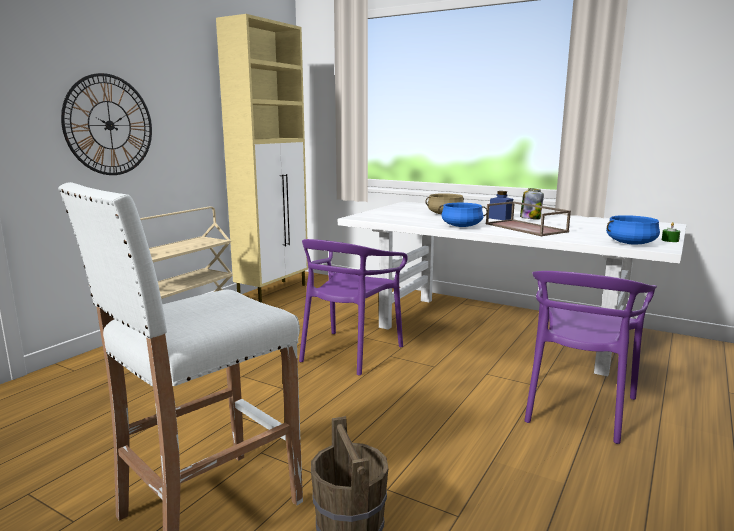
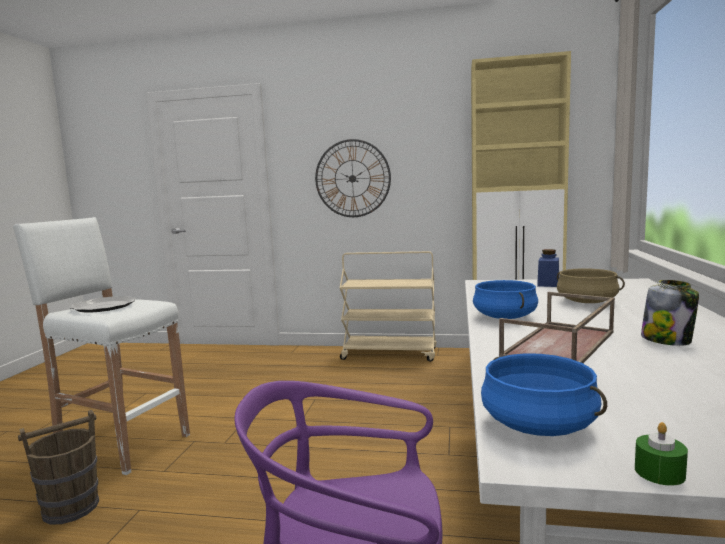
camera: 70 degrees right, 5 degrees down
(200, 313) = (104, 306): none -> plate
(350, 352) = (401, 429): purple chair -> none
(500, 218) = (621, 325): blue jar -> blue jar (548, 284)

